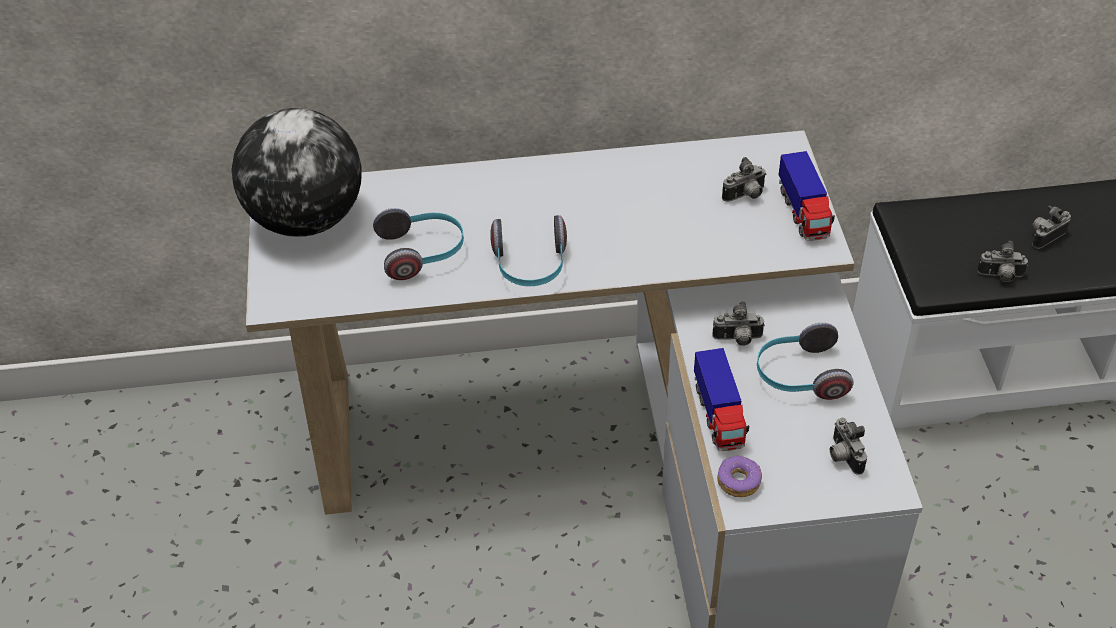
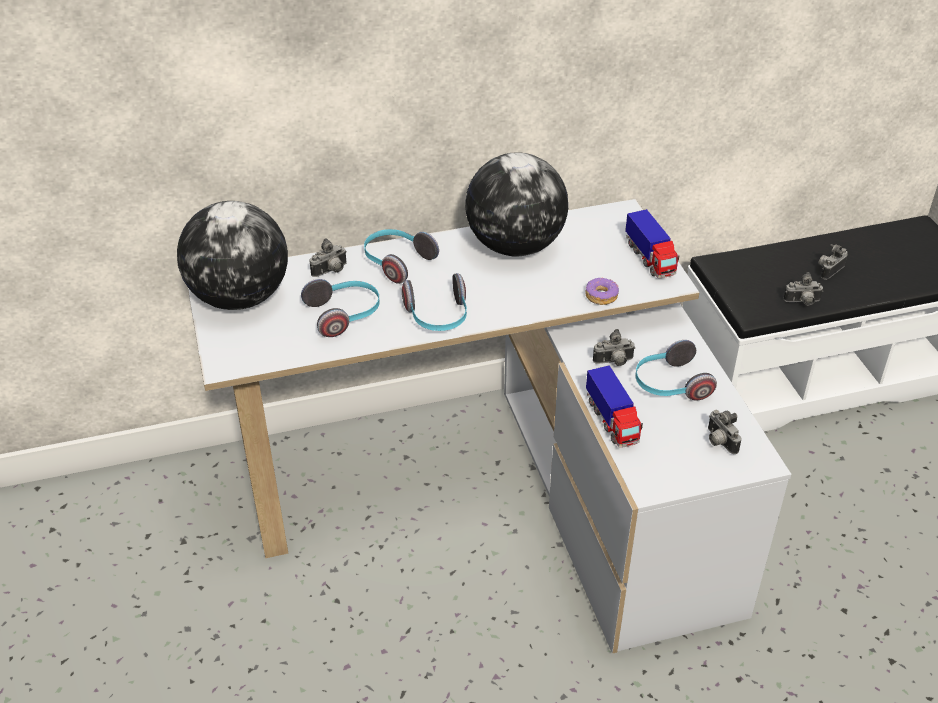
camera: 10 degrees left, 5 degrees down
(496, 190) = (396, 262): none -> headphones
(642, 181) = (515, 245): none -> globe
(738, 481) = (639, 469): donut -> donut (601, 296)
(745, 196) = (601, 250): camera -> camera (331, 271)

